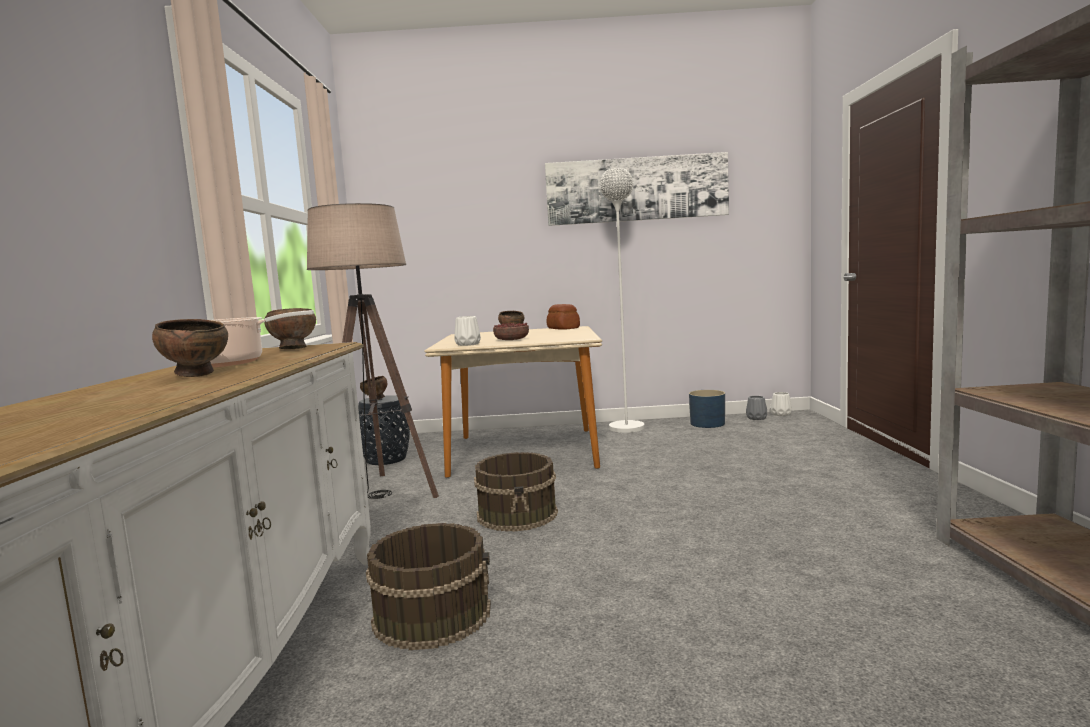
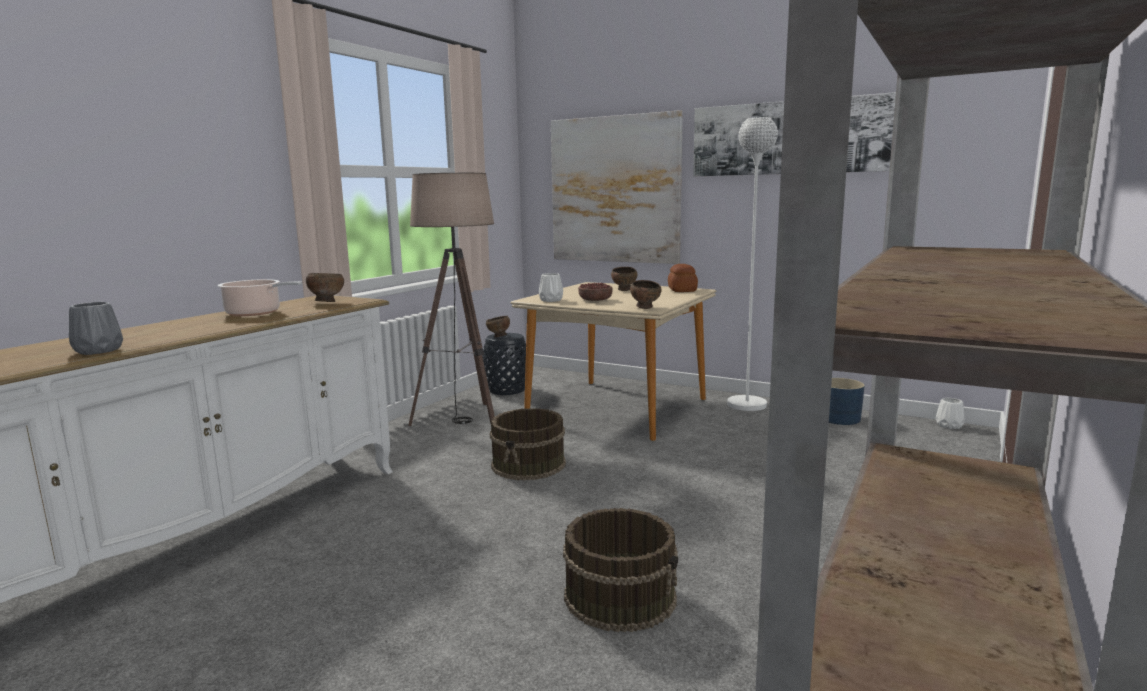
camera: 30 degrees right, 5 degrees up
(197, 375) = (207, 324): brown bowl -> brown bowl (646, 308)
(432, 614) = (374, 521): brown bucket -> brown bucket (620, 596)
(466, 242) = (614, 190): none -> picture
(757, 418) = (909, 424): grey vase -> grey vase (98, 351)

